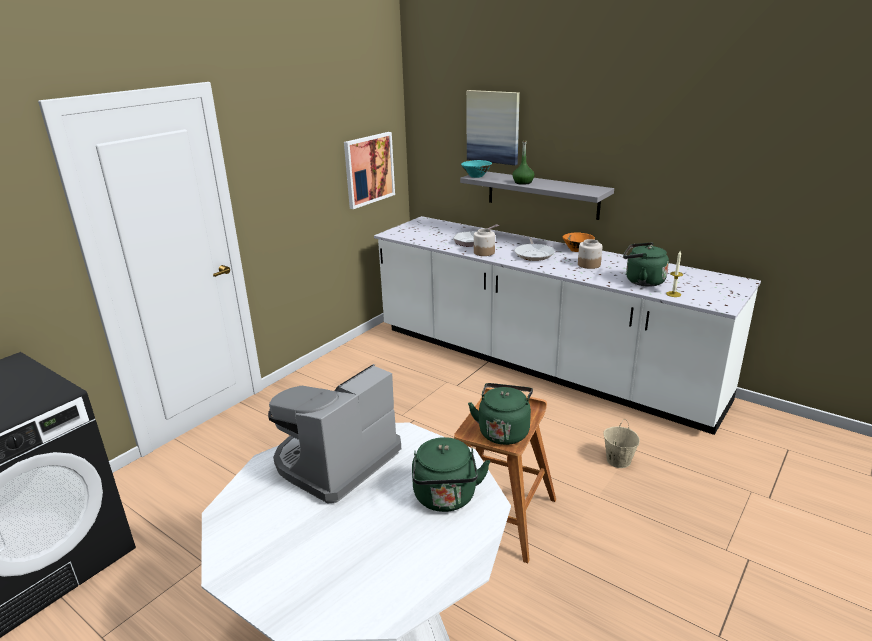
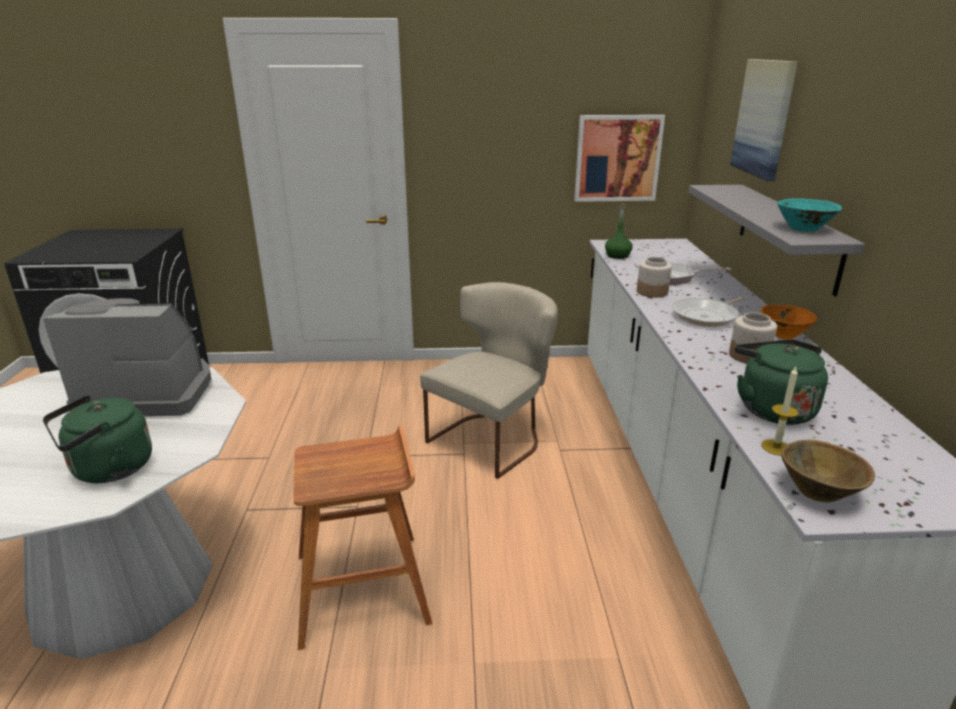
camera: 50 degrees right, 0 degrees up
(412, 402) = (493, 438): none -> beige chair
(476, 176) = (713, 187): turquoise bowl -> turquoise bowl (804, 229)
(503, 431) = (332, 474): green kettle -> none
(523, 182) = (746, 205): green bottle -> green bottle (617, 256)
(618, 460) = (573, 652): beige bucket -> none
(712, 301) = (819, 492): none -> brown bowl

